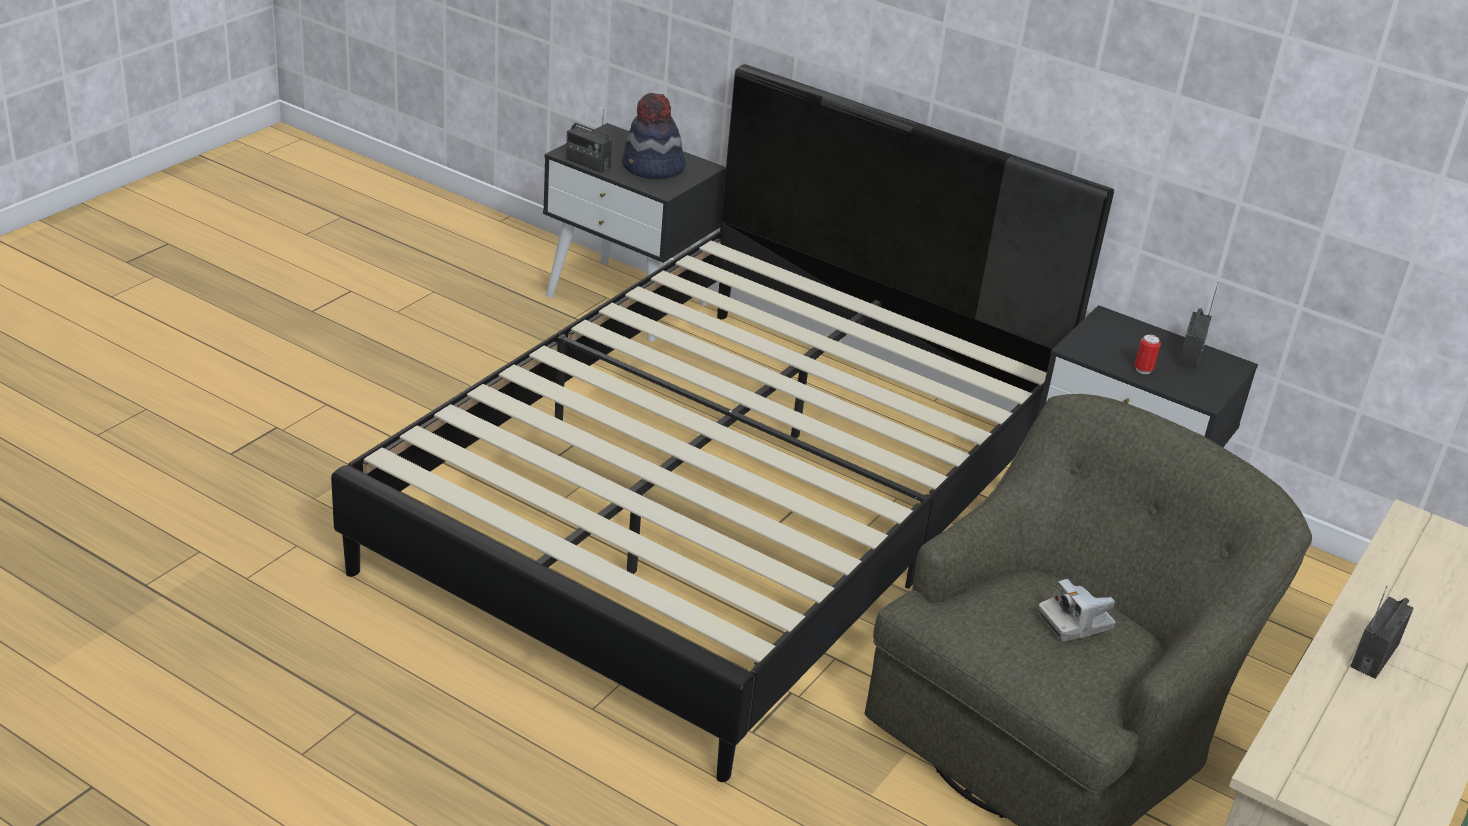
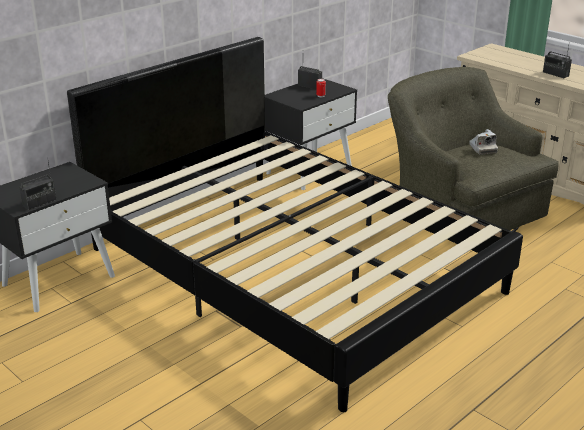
camera: 75 degrees left, 5 degrees down
(652, 168) = (59, 183): hat -> none

